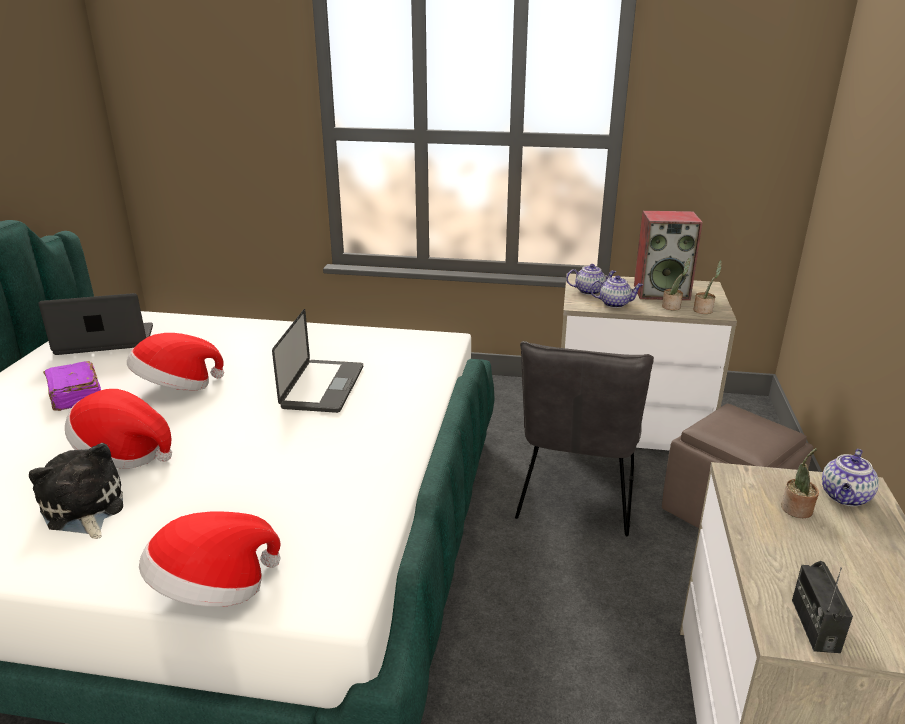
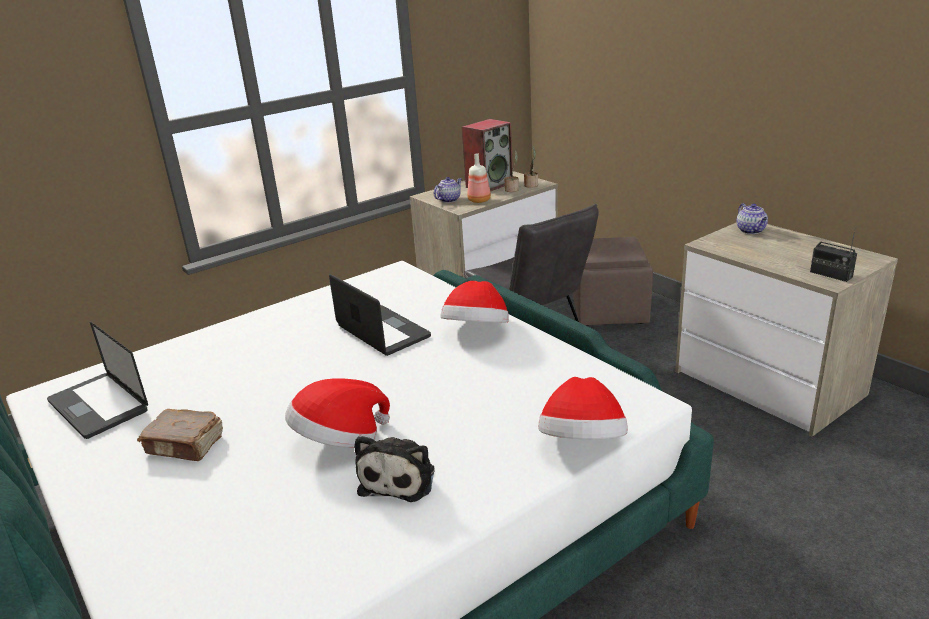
camera: 45 degrees left, 0 degrees up
(74, 395) = (185, 445): purple book -> brown book
(83, 509) = (399, 478): plush toy -> plush toy turned 90 degrees counterclockwise
(105, 341) = (98, 406): laptop -> laptop turned 75 degrees counterclockwise
(177, 387) = (268, 391): hat -> hat (477, 332)
(615, 304) = (479, 200): teapot -> bottle
(796, 510) = (748, 244): potted plant -> none

